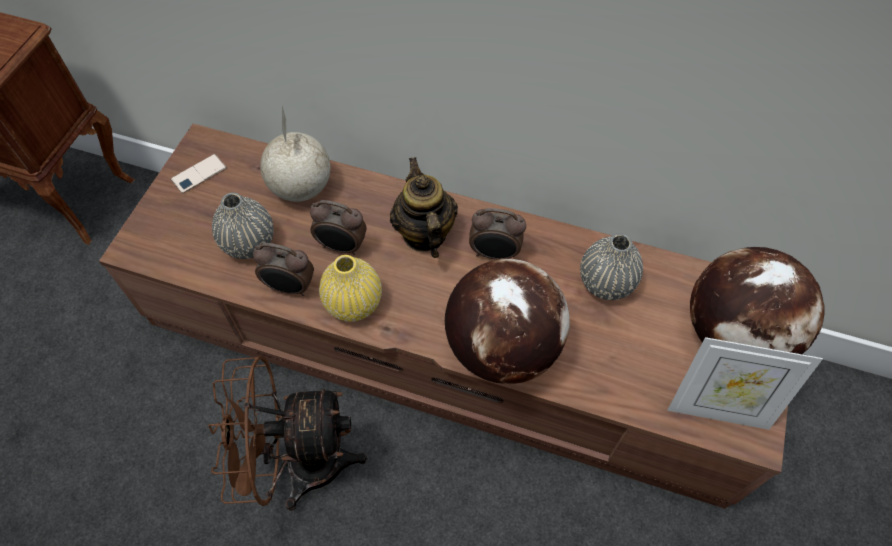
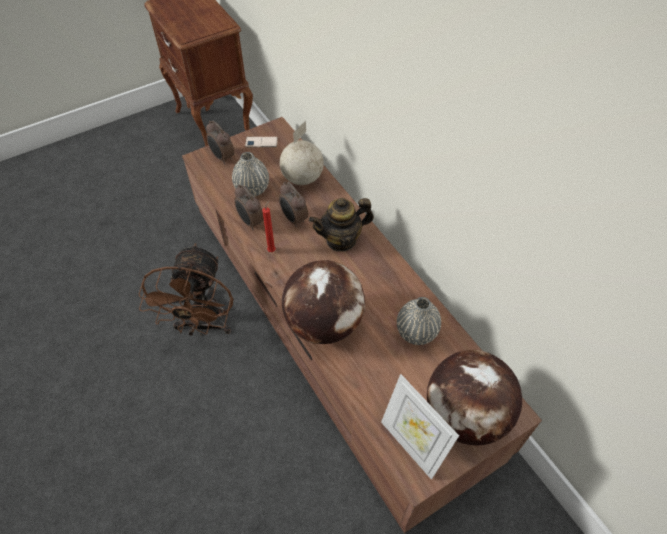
camera: 40 degrees right, 5 degrees down
(299, 464) = (203, 325): brown fan -> brown fan turned 120 degrees counterclockwise
(353, 303) = (272, 250): yellow vase -> red candle
(424, 234) = (341, 240): teapot -> teapot turned 135 degrees counterclockwise
(494, 254) = (368, 274): alarm clock -> alarm clock (222, 157)

